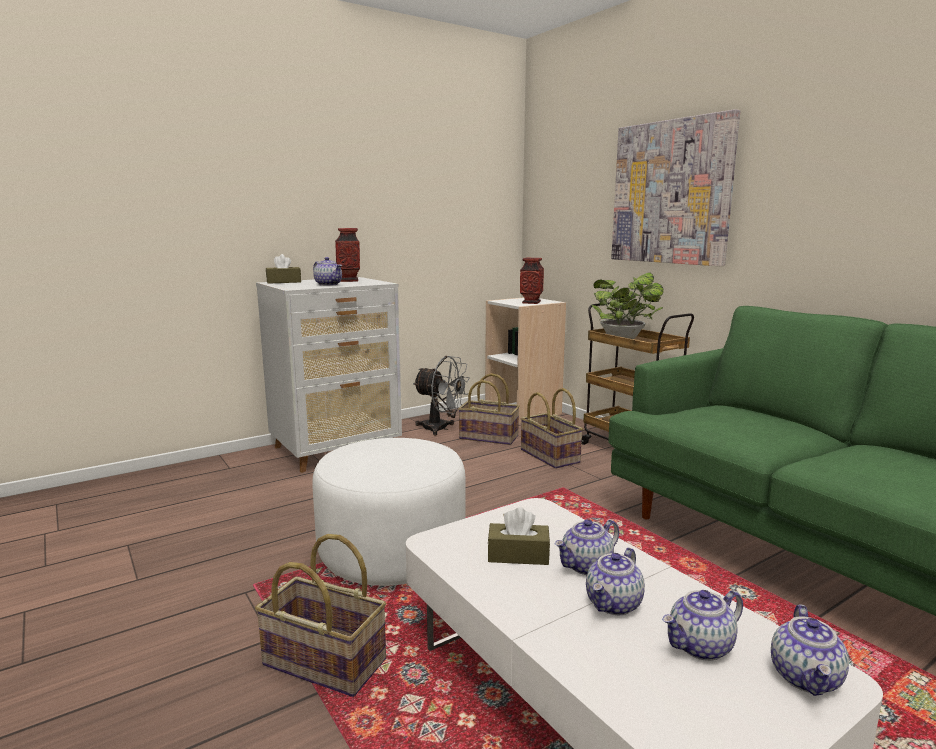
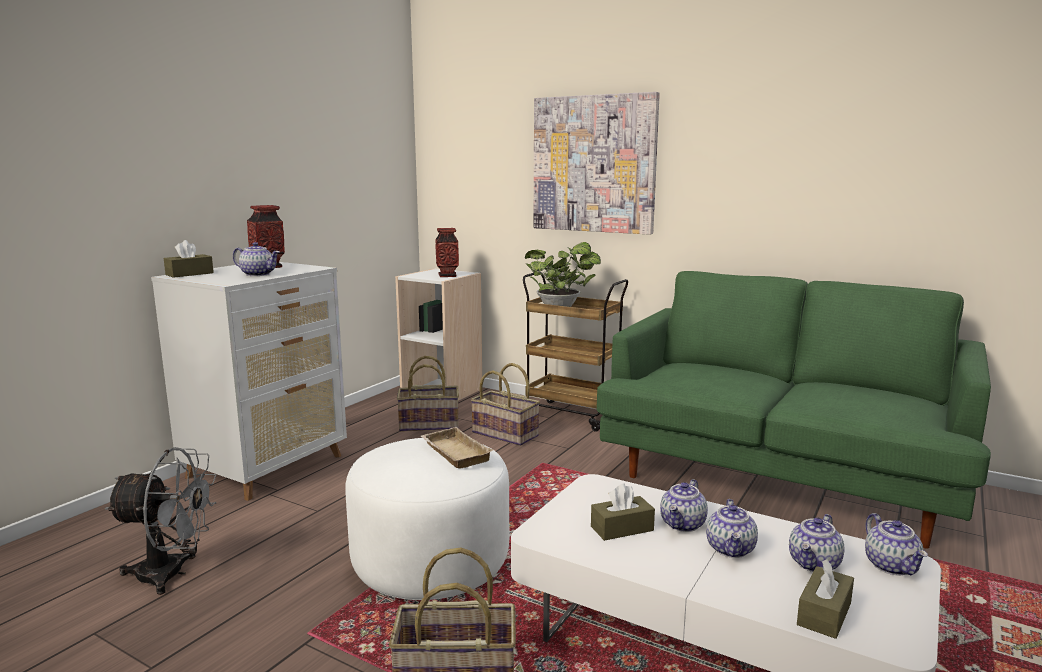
camera: 25 degrees left, 0 degrees up
(414, 454) = (453, 453): none -> beige tray
(441, 429) = (370, 423): grey fan -> grey fan (172, 574)
(654, 705) = (824, 614): none -> brown tissue box

